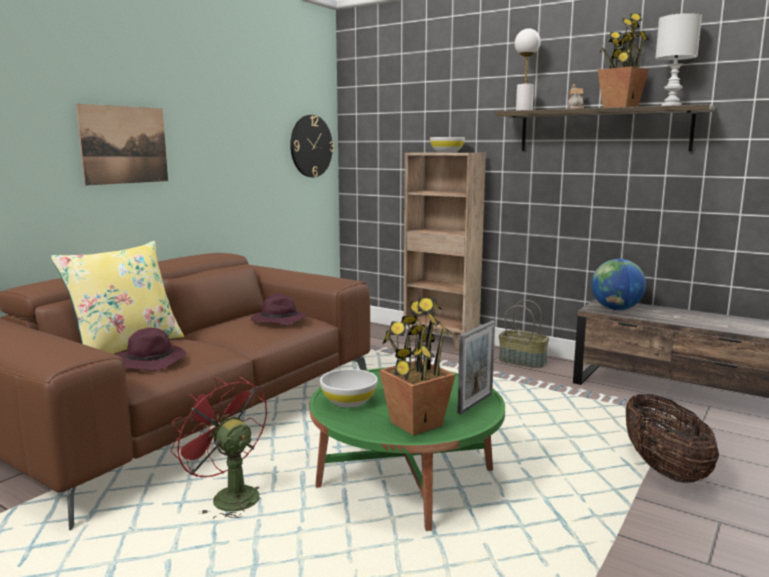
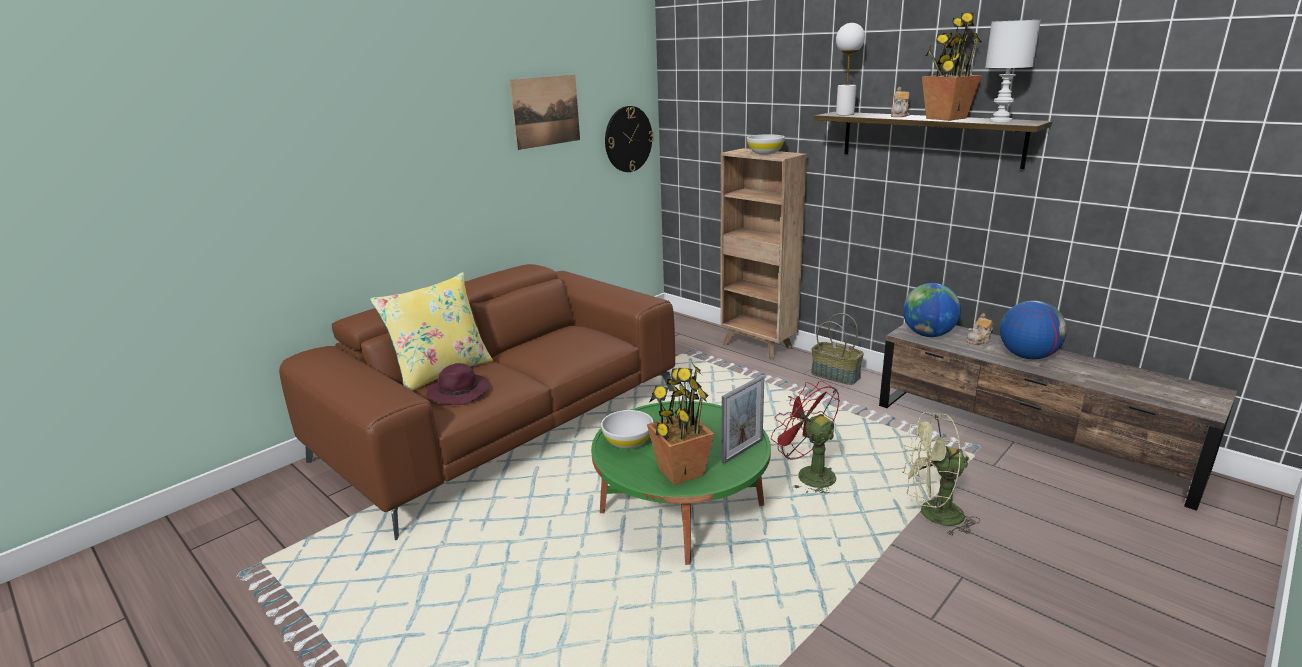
camera: 10 degrees right, 10 degrees up
(124, 145) = (435, 171): picture -> picture (546, 111)
(228, 496) = (524, 516): red fan -> red fan (808, 474)
(278, 321) = (581, 343): purple hat -> none
(664, 312) = (979, 340): none -> teapot
(664, 469) = (932, 515): basket -> green fan
(713, 321) = (1027, 356): none -> globe

